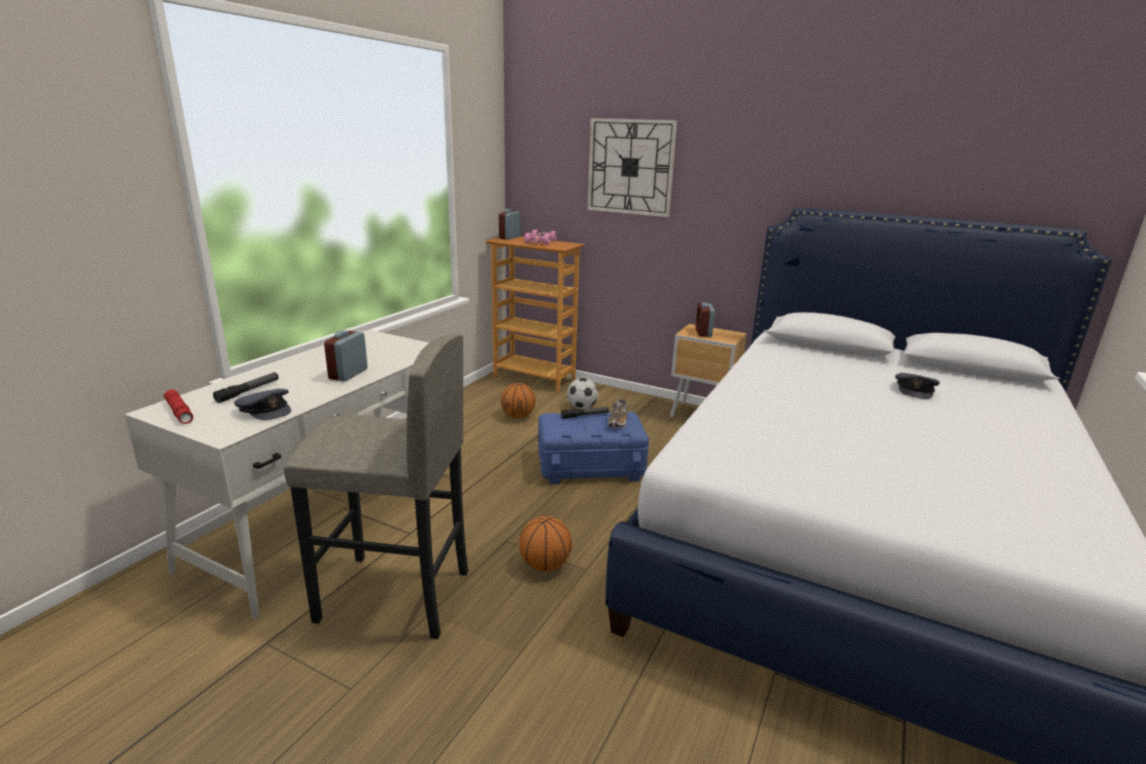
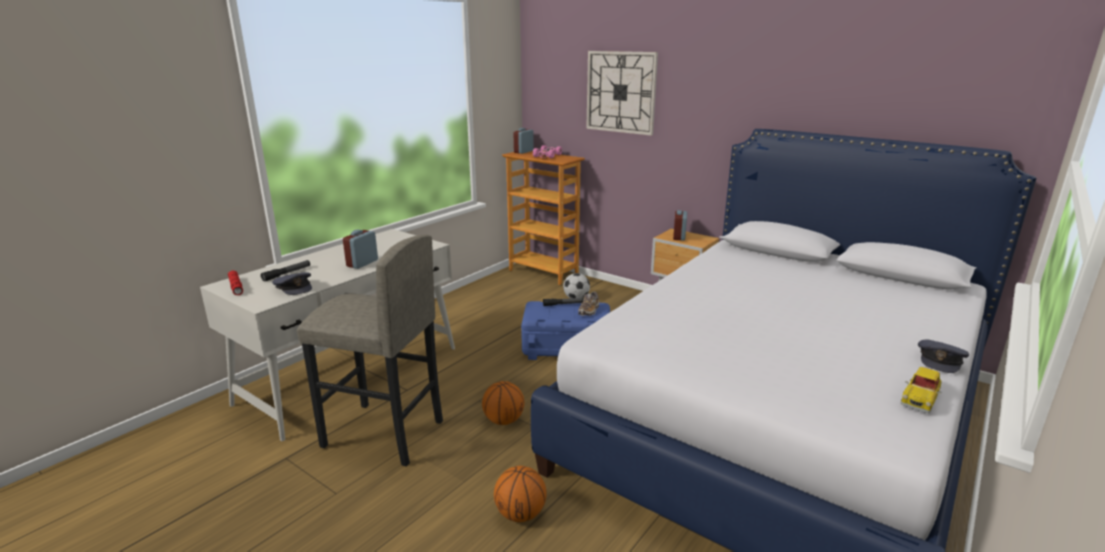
camera: 10 degrees right, 0 degrees up
(518, 416) = (519, 304): basketball -> basketball (520, 514)
(915, 390) = (831, 292): grey cap -> grey cap (940, 360)
(1096, 511) = (920, 397): none -> toy car

